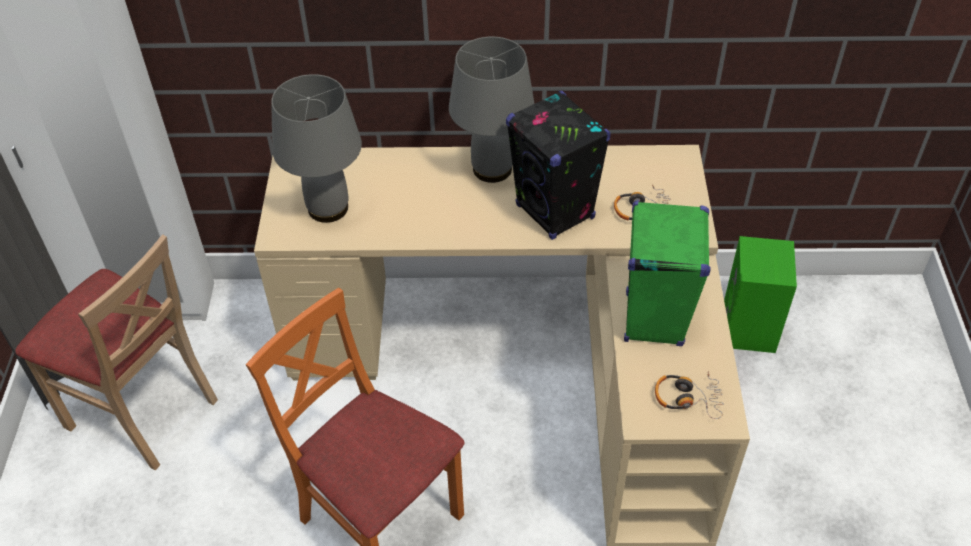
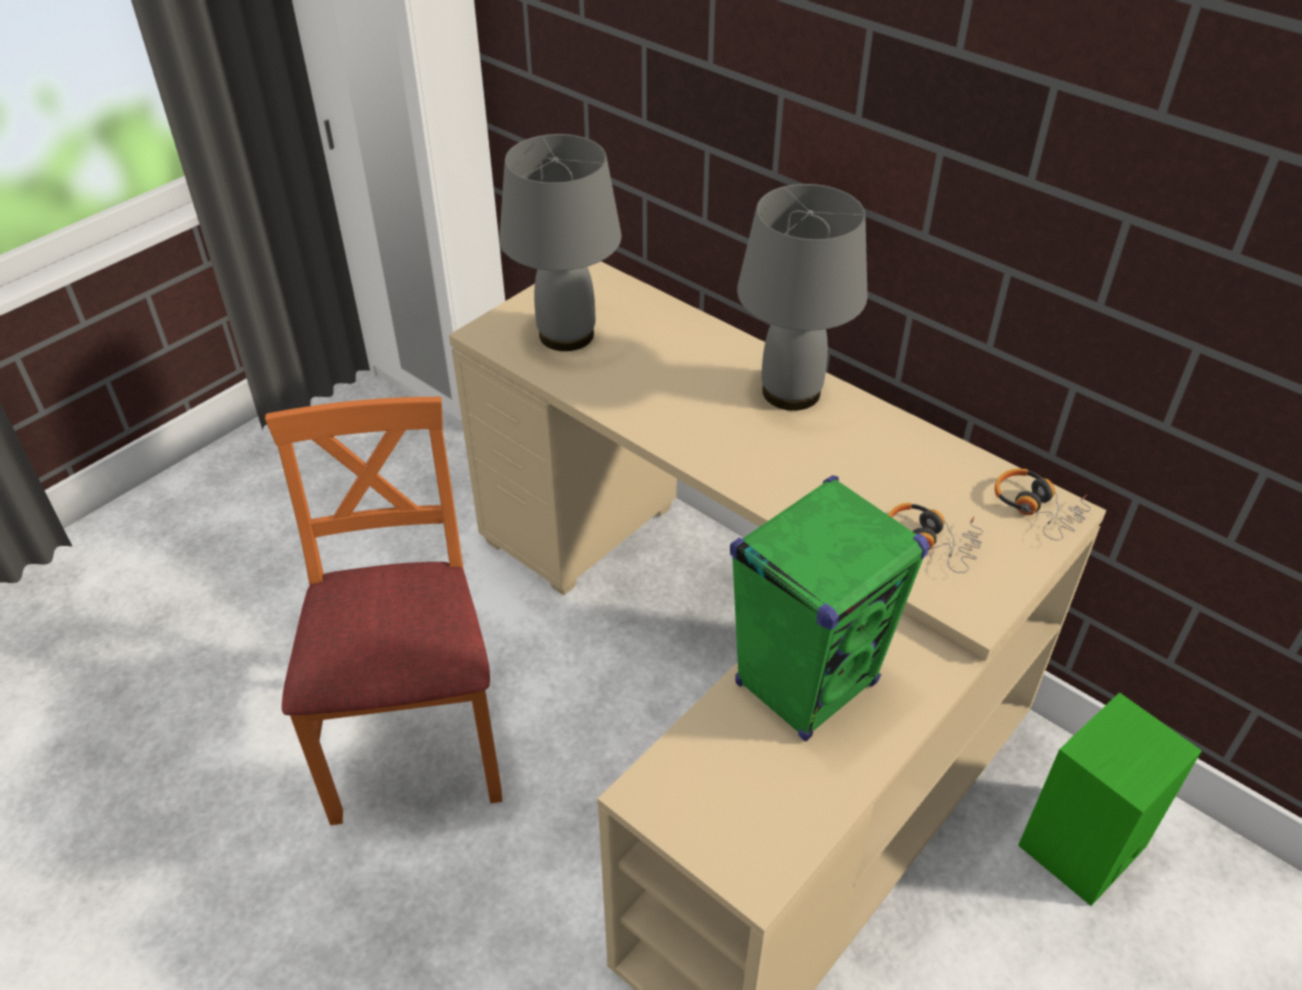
camera: 40 degrees right, 5 degrees down
(143, 410) = (334, 482): beige chair -> none
(555, 212) = (812, 479): black speaker -> none
(688, 398) = (738, 811): headphones -> headphones (1037, 509)

